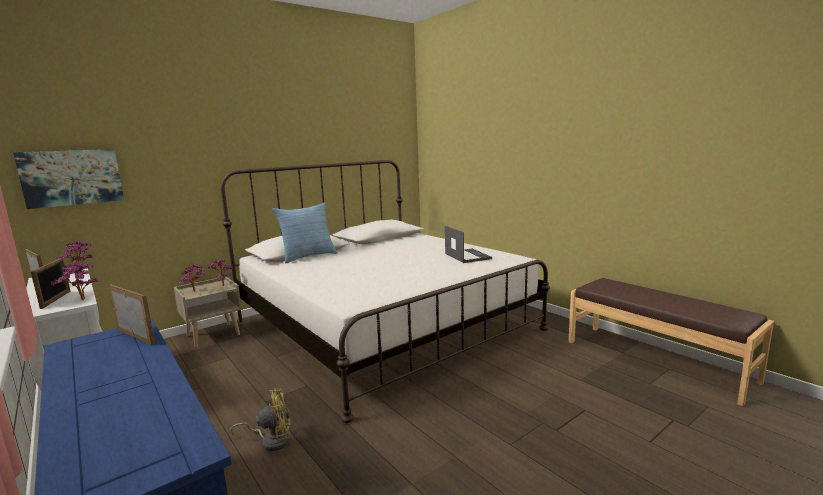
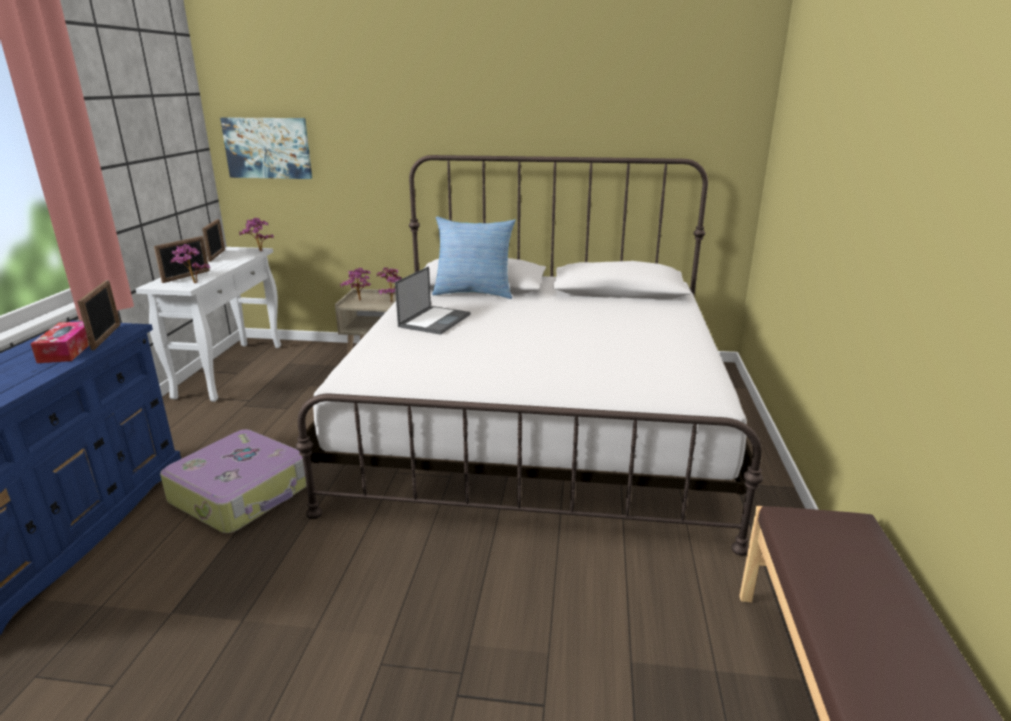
camera: 45 degrees right, 10 degrees up
(125, 353) = (67, 350): none -> tissue box
(271, 440) = (242, 494): yellow fan -> suitcase
(467, 256) = (645, 365): laptop -> laptop (435, 320)

